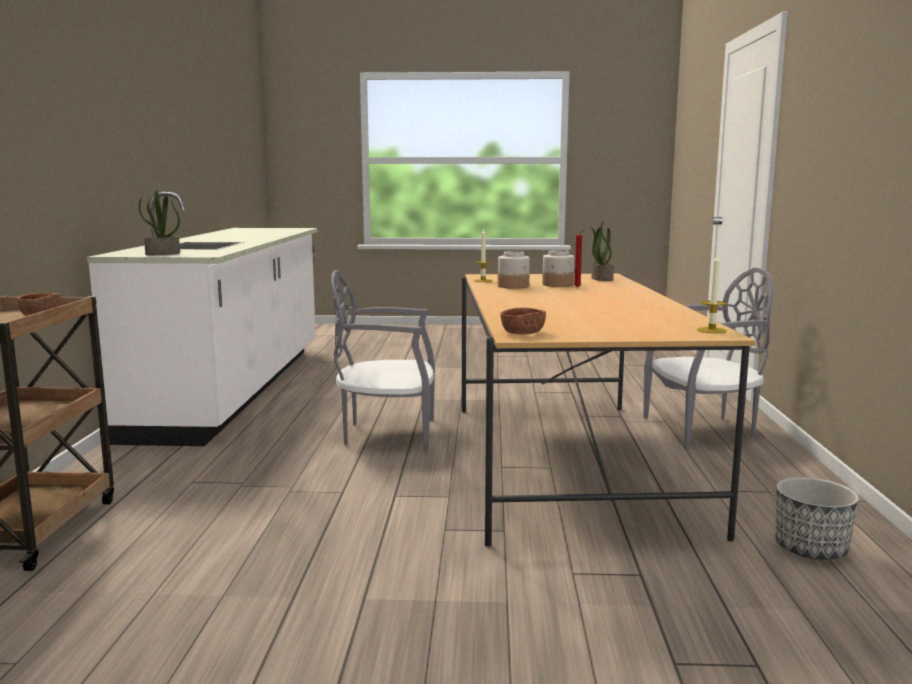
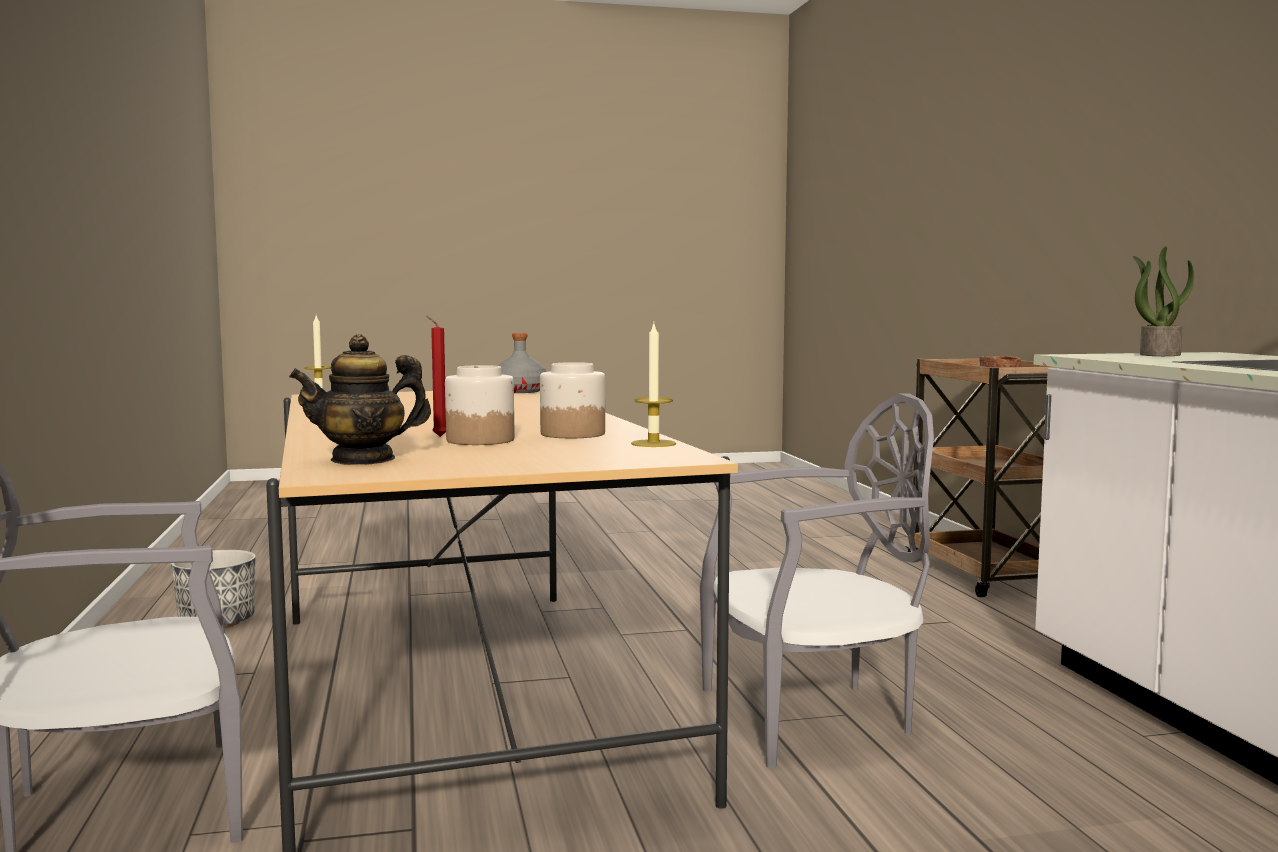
camera: 165 degrees right, 5 degrees down
(523, 333) = (520, 391): brown bowl -> grey bottle
(601, 279) = (363, 460): potted plant -> teapot

